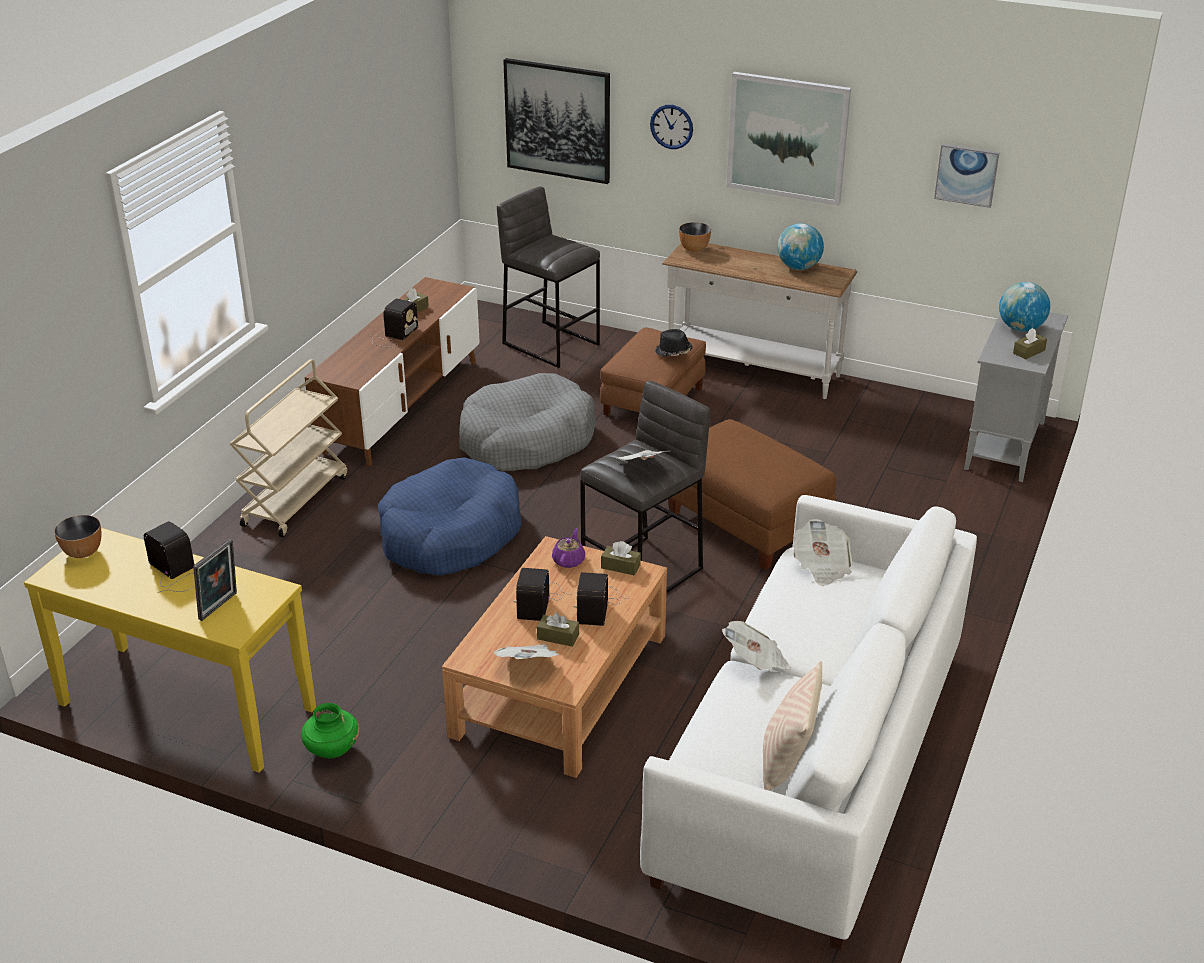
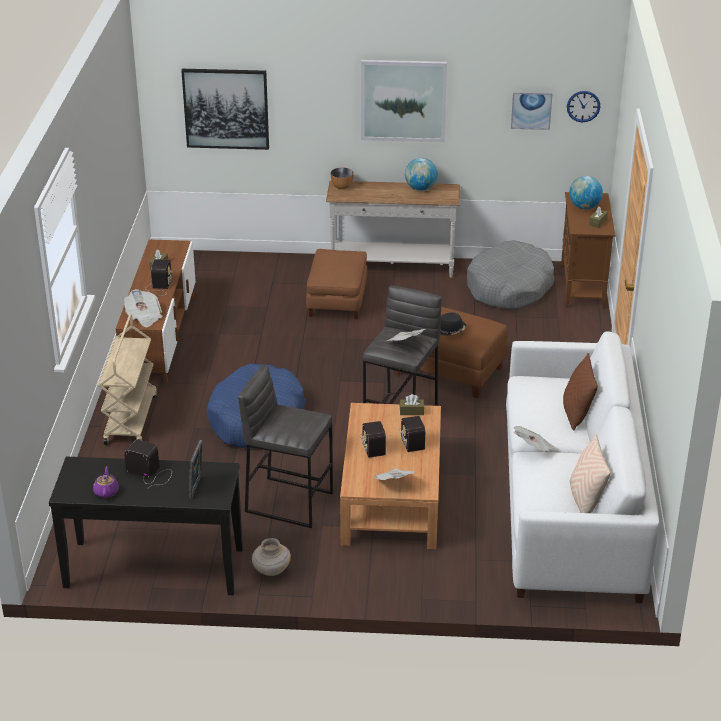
camera: 20 degrees left, 0 degrees up
(83, 552) = (74, 474): bowl -> none
(186, 706) = (154, 568): yellow console table -> black console table
(332, 750) = (271, 570): green vase -> beige vase
(526, 440) = (266, 345): grey dog bed -> grey dog bed (509, 288)
(551, 343) = (239, 272): grey stool -> grey stool (288, 501)
(558, 637) = (401, 462): brown tissue box -> none
(569, 560) = (376, 414): purple teapot -> purple teapot (106, 491)
(671, 126) = (316, 102): wall clock -> wall clock (583, 106)
(673, 352) = (352, 263): black hat -> black hat (450, 330)
(821, 566) = (539, 384): newspaper -> newspaper (144, 317)
(852, 623) = (576, 414): none -> brown pillow
(1005, 446) = (582, 287): grey cabinet -> brown cabinet

